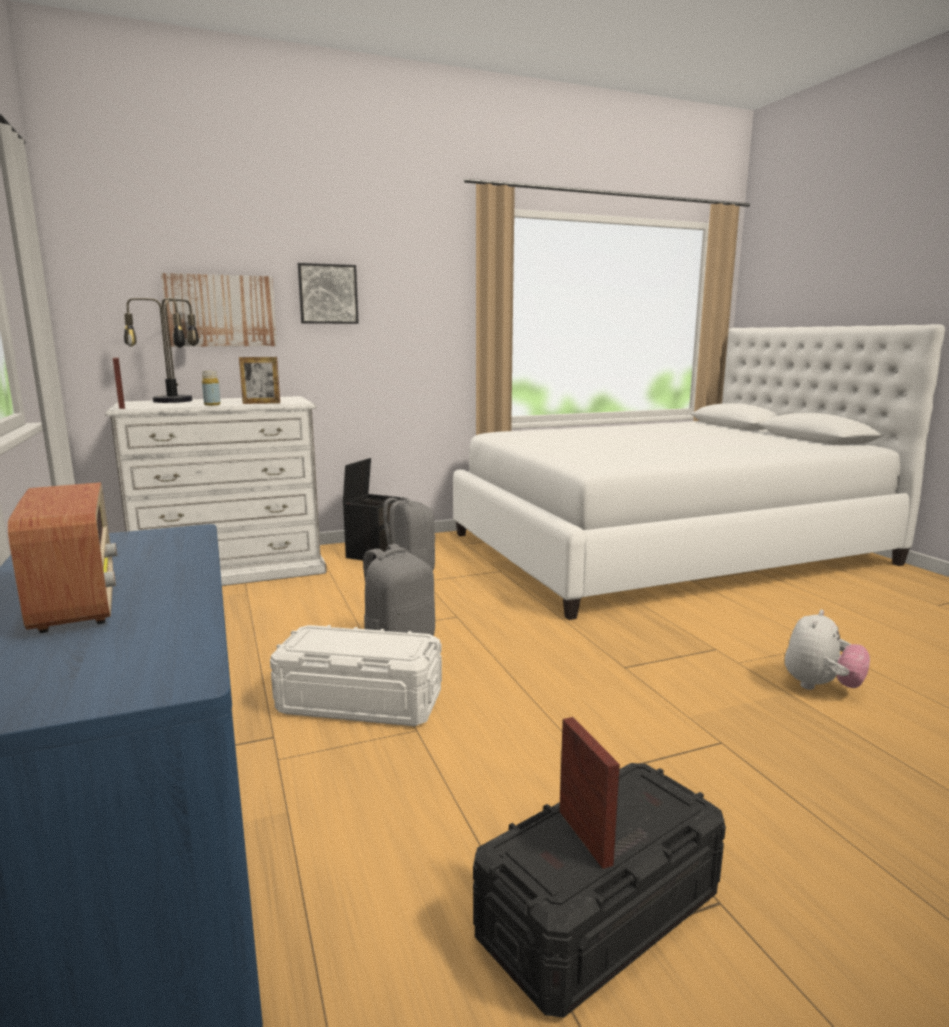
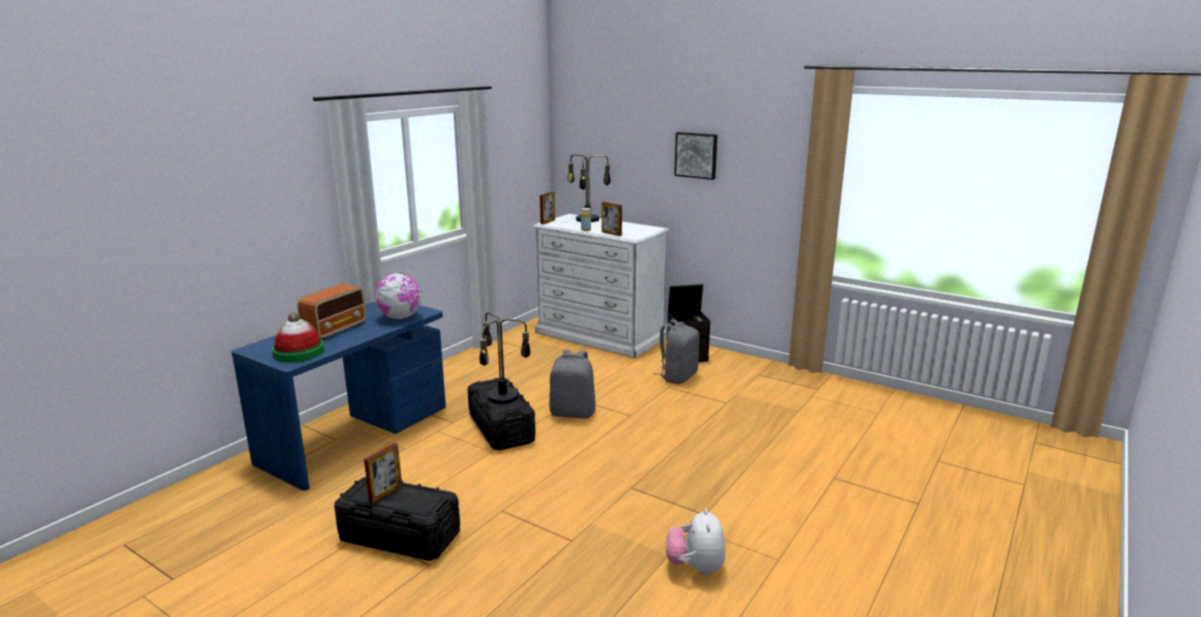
camera: 55 degrees right, 5 degrees up
(126, 659) = (299, 352): none -> hat
(166, 549) = (400, 317): none -> globe
(221, 311) = (629, 162): picture -> none
(359, 702) = (501, 428): white storage box -> black storage box
(366, 642) = (502, 397): none -> table lamp
(665, 548) = (897, 448): white bed -> none
(820, 686) = (695, 567): plush toy -> plush toy turned 90 degrees clockwise

